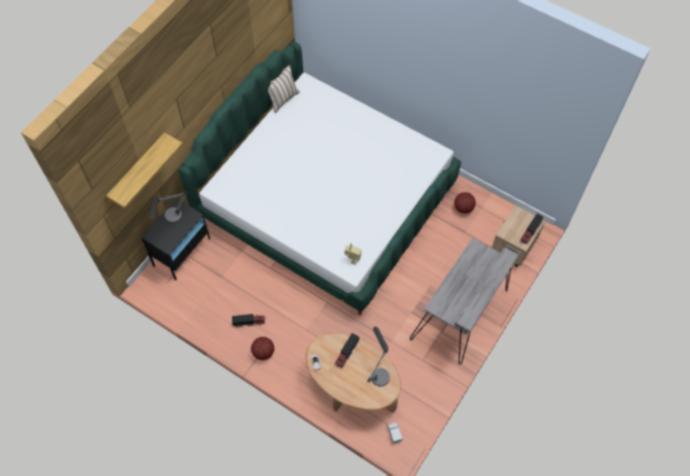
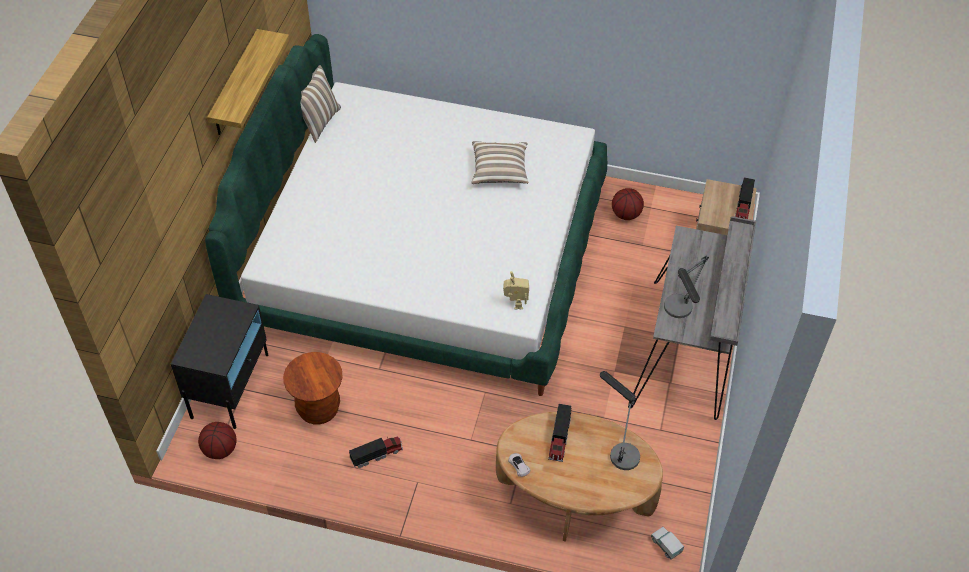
camera: 20 degrees left, 10 degrees down
(138, 170) = (155, 235): shelf -> shelf (235, 85)
(171, 220) = (210, 326): table lamp -> table lamp (679, 314)
(226, 282) = (318, 409): none -> brown stool
(263, 352) = (417, 491): basketball -> basketball (220, 450)
(380, 164) = (499, 171): none -> pillow

